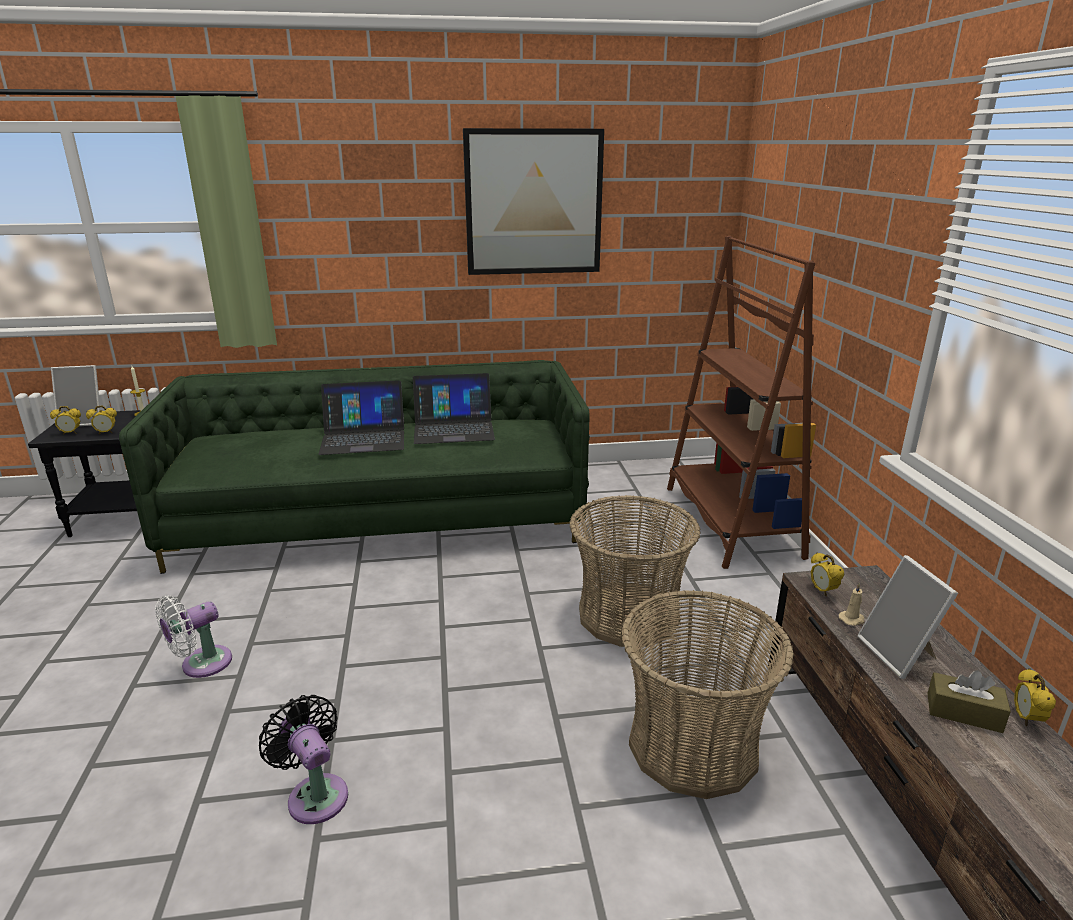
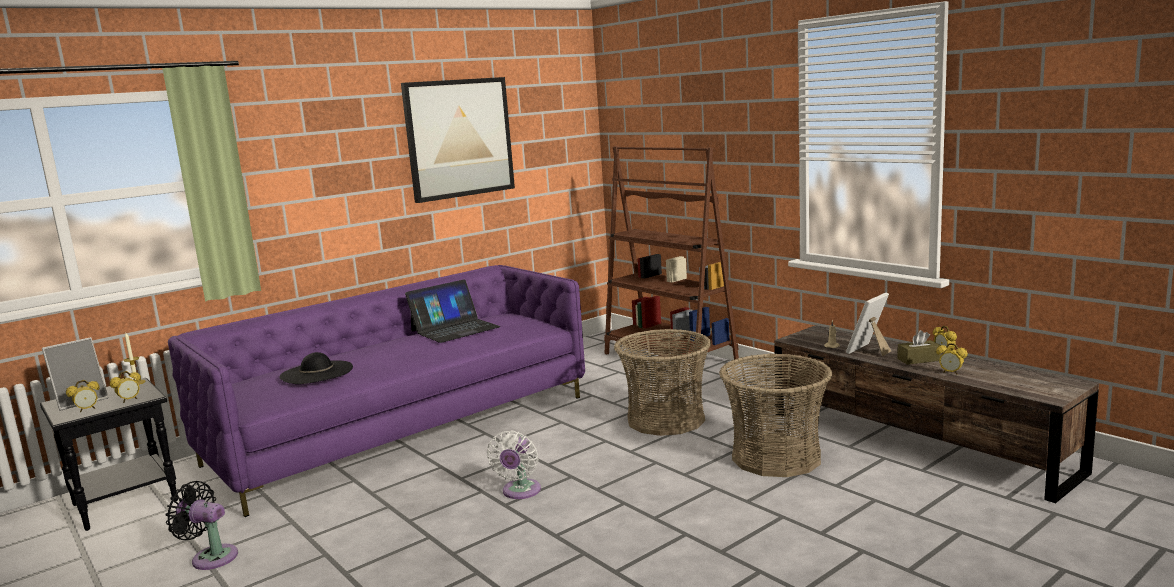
camera: 30 degrees left, 10 degrees down
(201, 664) = (386, 543): white fan -> white fan (520, 492)
(274, 446) = (316, 372): none -> black hat
(315, 794) = (584, 558): black fan -> black fan (211, 557)
(363, 438) = (389, 350): laptop -> none
(382, 519) = (402, 429): green sofa -> purple sofa
(822, 591) = (804, 341): alarm clock -> alarm clock (951, 373)
(899, 654) = (869, 351): picture frame -> picture frame turned 90 degrees clockwise

